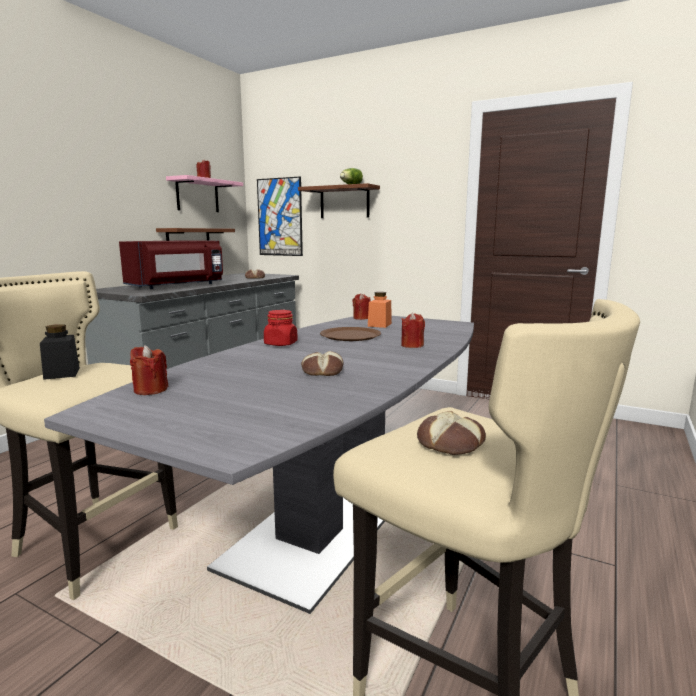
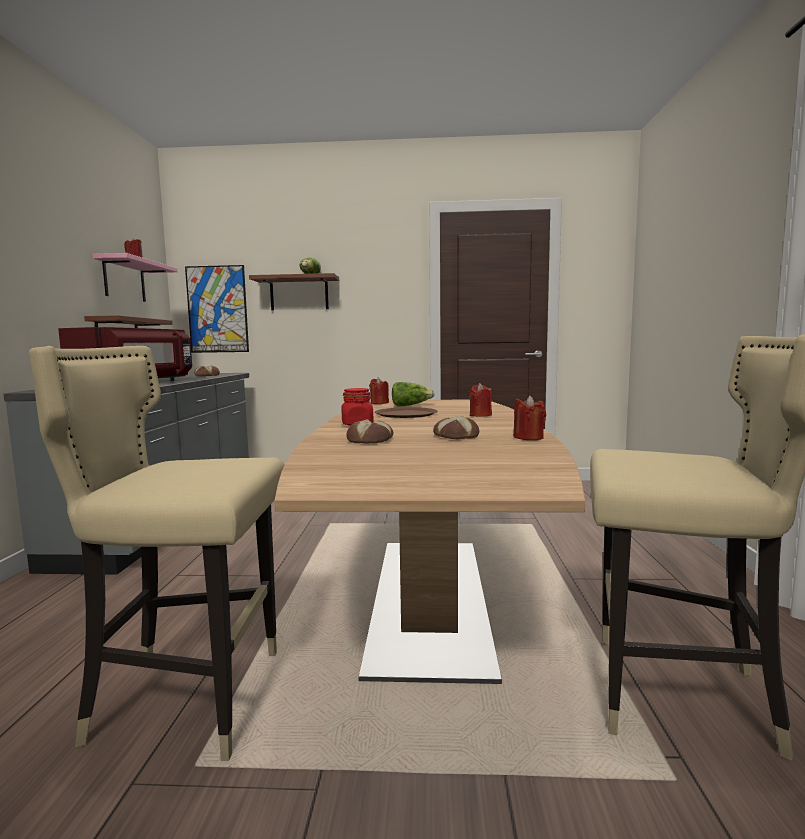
camera: 25 degrees left, 5 degrees down
(62, 373) = (158, 470): black jar -> none
(150, 390) = (329, 466): red candle -> red candle (528, 437)
(335, 513) = (430, 597): grey dining table -> brown dining table
(379, 325) = (410, 406): orange jar -> lettuce
(451, 443) = (670, 463): bread -> bread (371, 440)

